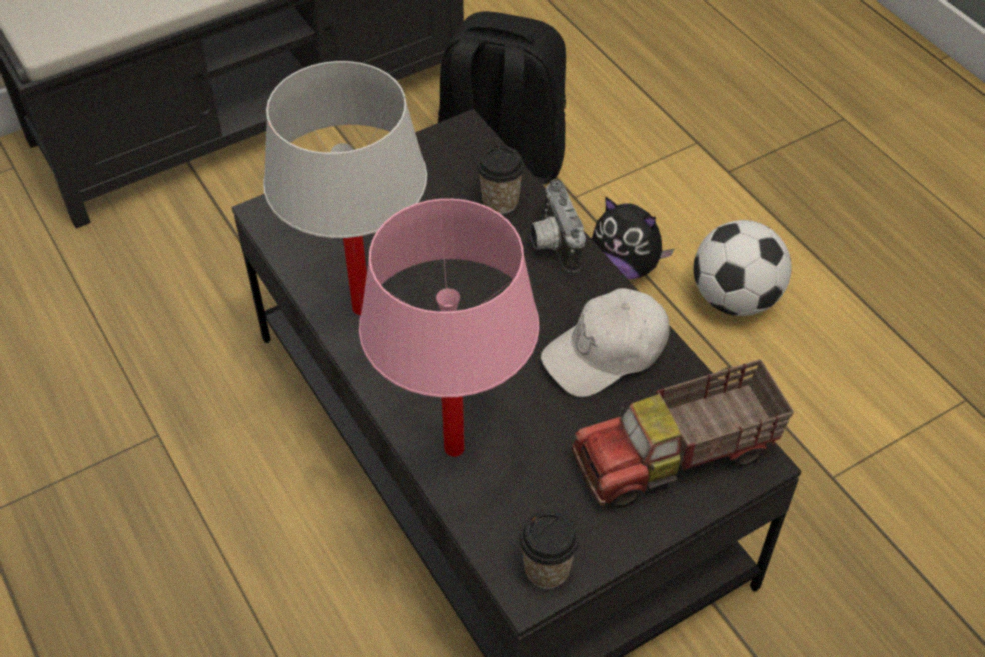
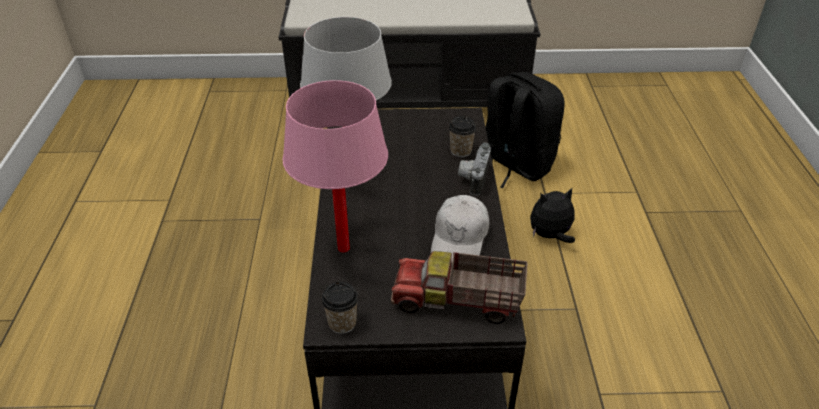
camera: 30 degrees right, 10 degrees down
(606, 353) = (460, 238): white cap -> white cap turned 75 degrees counterclockwise
(626, 266) = (550, 236): plush toy -> plush toy turned 105 degrees clockwise
(735, 299) = (604, 276): football -> none

